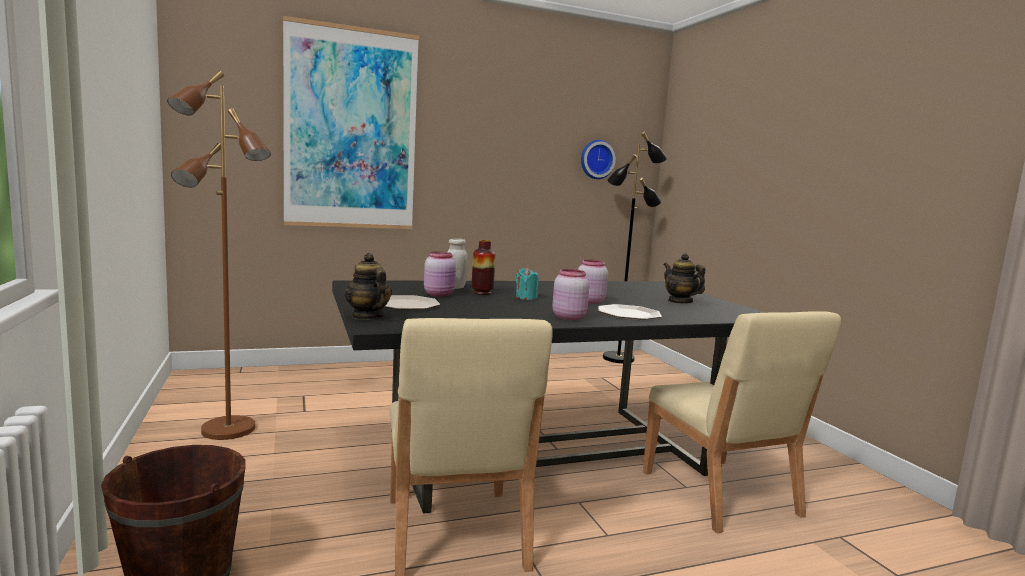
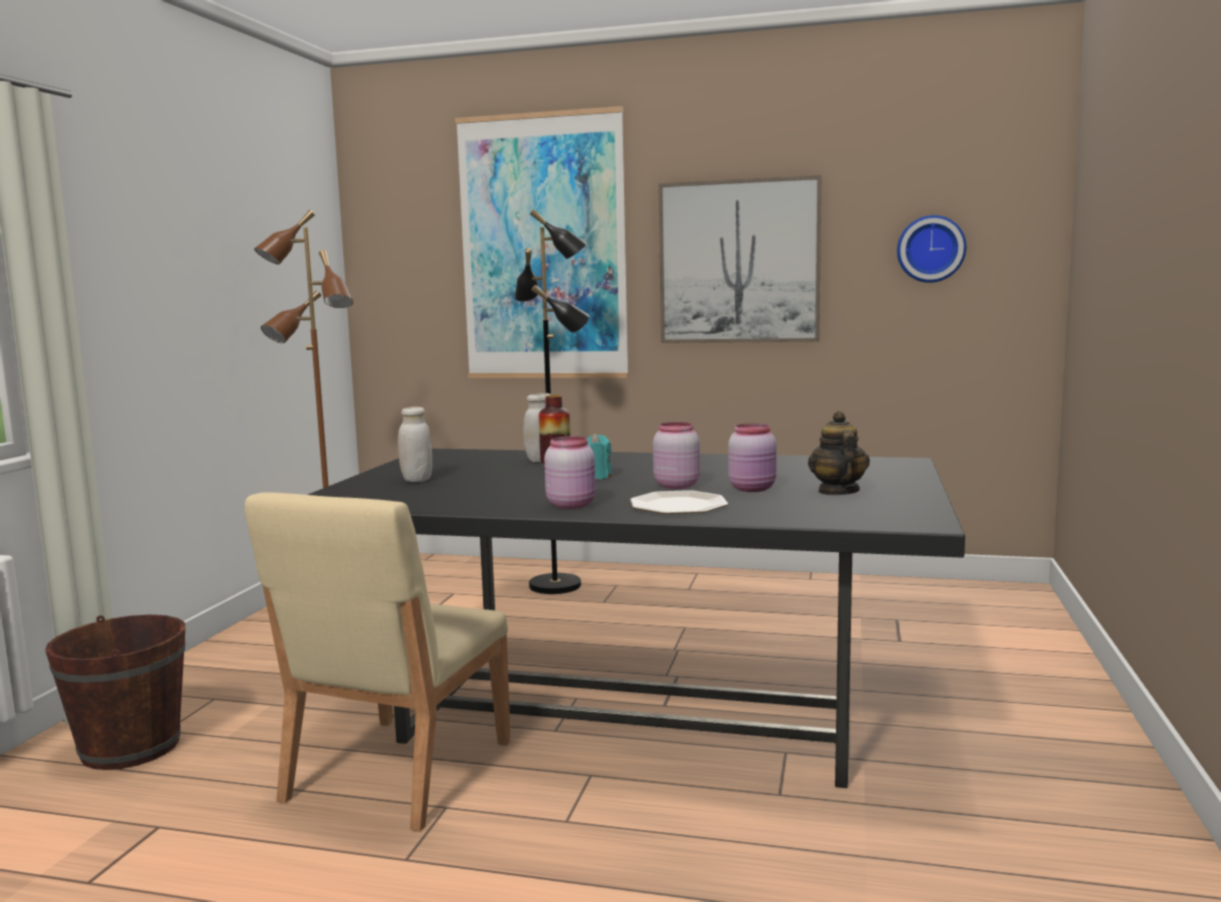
camera: 35 degrees right, 0 degrees up
(367, 316) = (334, 491): teapot -> none
(407, 304) = (416, 480): plate -> white jar
(440, 294) = (494, 469): pink jar -> pink jar (753, 488)
(489, 155) = (739, 262): none -> picture
(618, 358) = (978, 593): black floor lamp -> black floor lamp (556, 585)
(720, 494) = (820, 817): beige chair -> none

